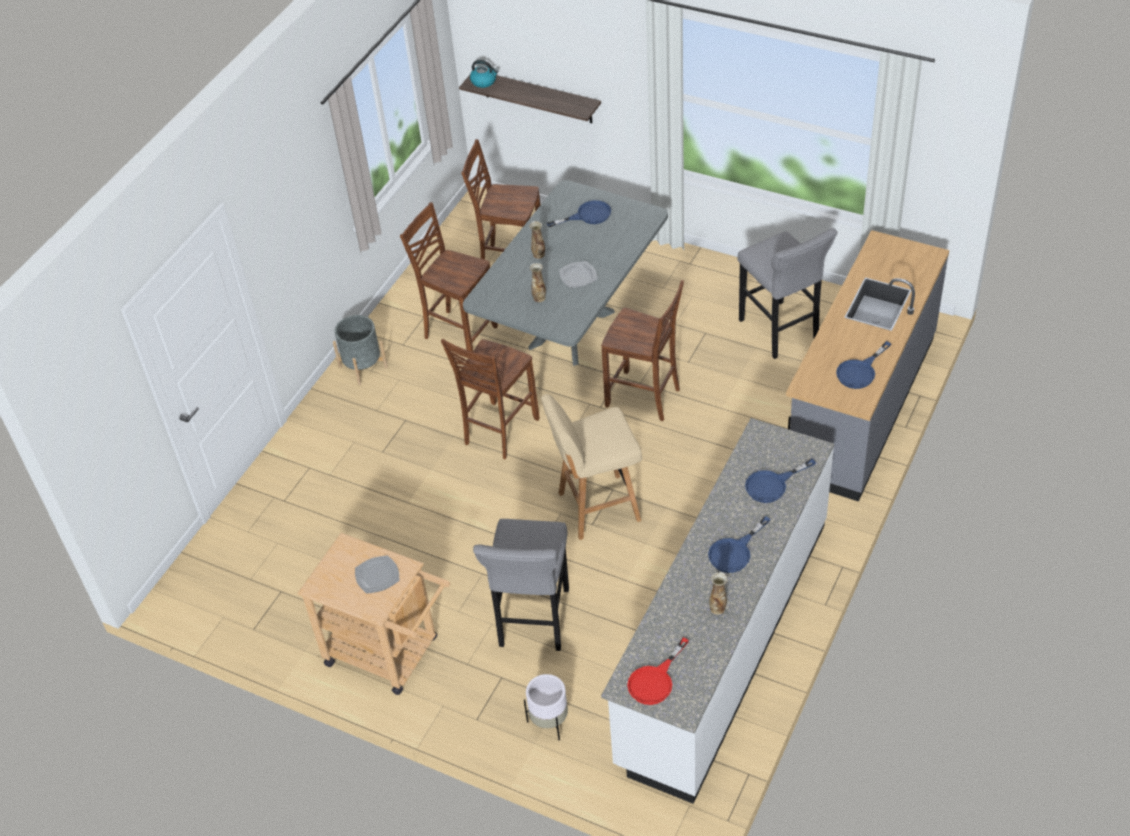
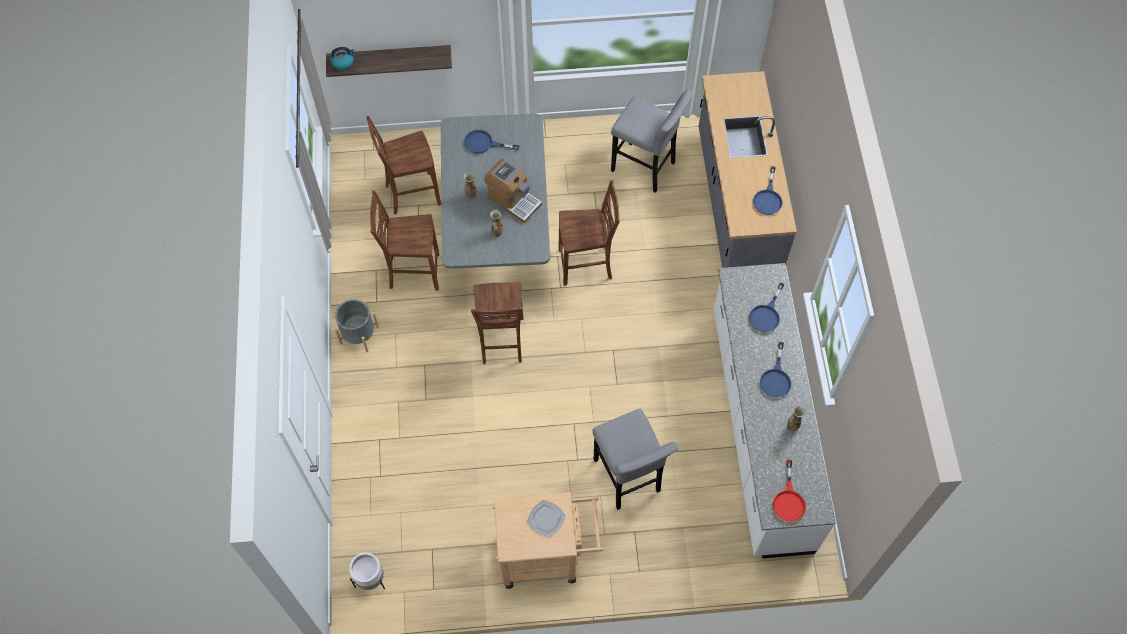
camera: 35 degrees left, 15 degrees up
(549, 722) = (688, 547): white planter -> white planter (370, 579)
(578, 275) = (513, 200): plate -> coffee machine
(588, 215) = (484, 144): blue frying pan -> blue frying pan turned 120 degrees counterclockwise
(597, 507) = (611, 369): beige stool -> none

